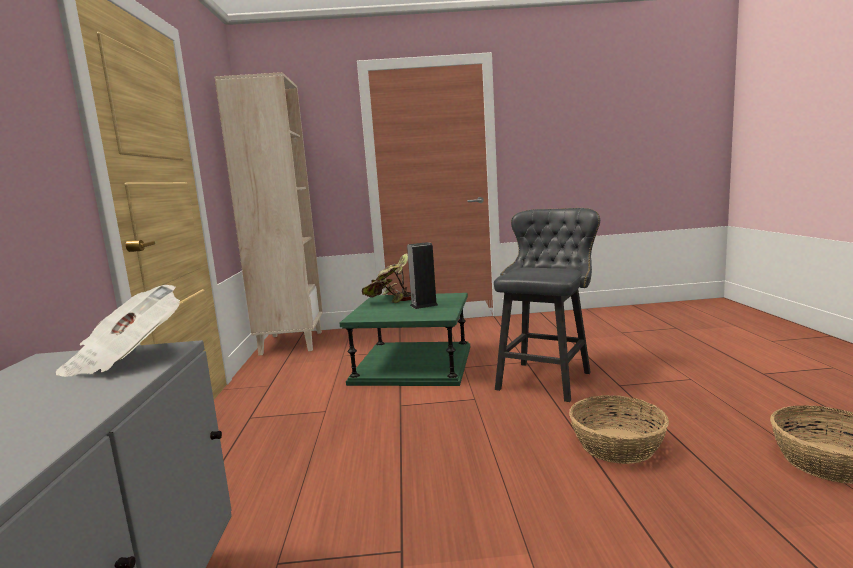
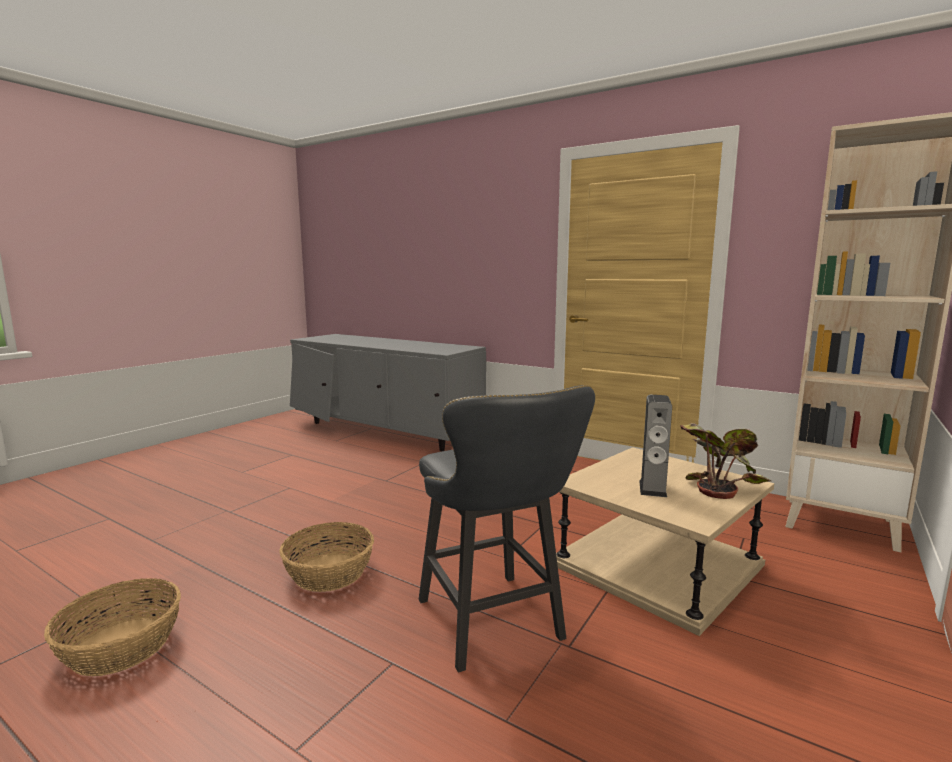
camera: 125 degrees right, 0 degrees up
(126, 359) = (444, 350): newspaper -> none
(413, 364) = (657, 565): green side table -> beige side table

